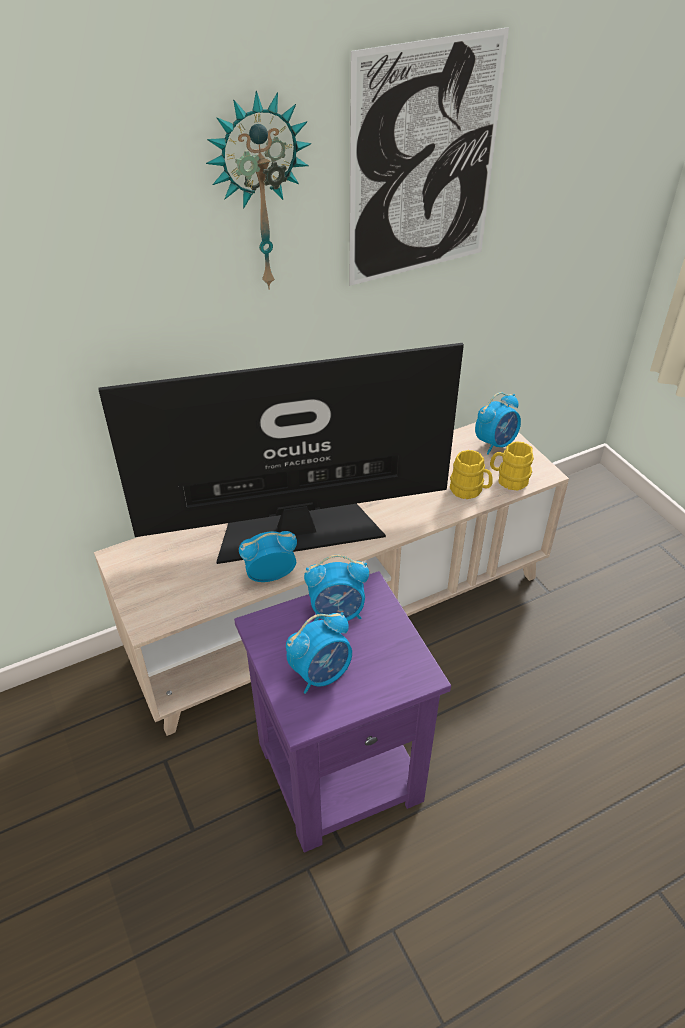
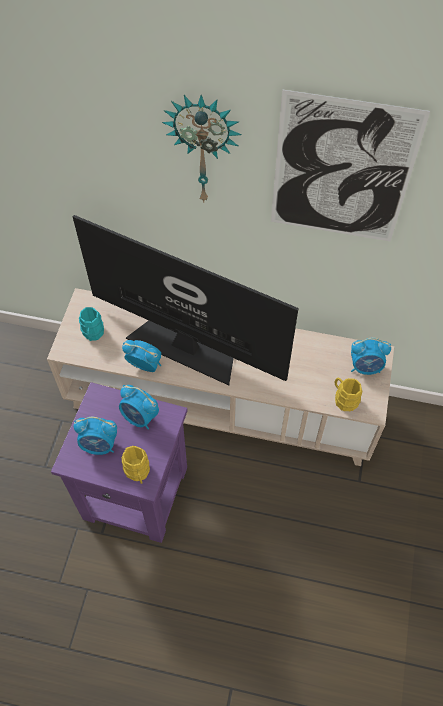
camera: 40 degrees right, 15 degrees up
(169, 583) = (93, 334): none -> turquoise mug
(470, 491) = (311, 389): yellow mug -> yellow mug (138, 473)

